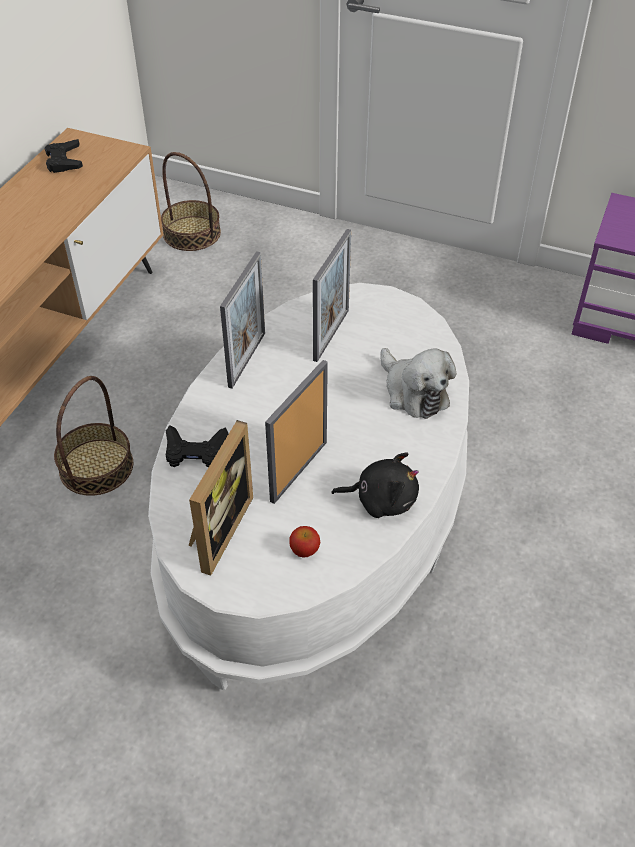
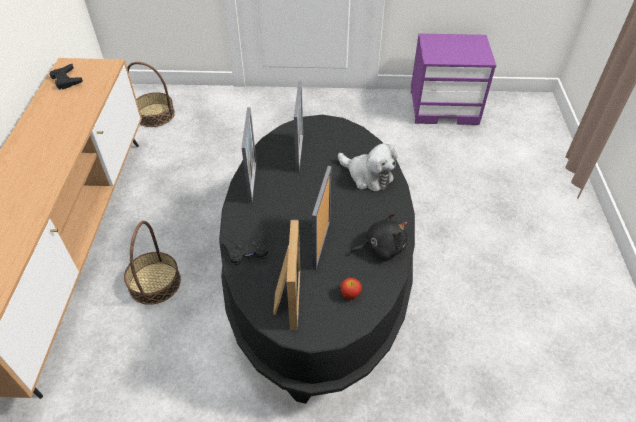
camera: 20 degrees left, 0 degrees up
(317, 526) = (318, 278): white coffee table -> black coffee table

